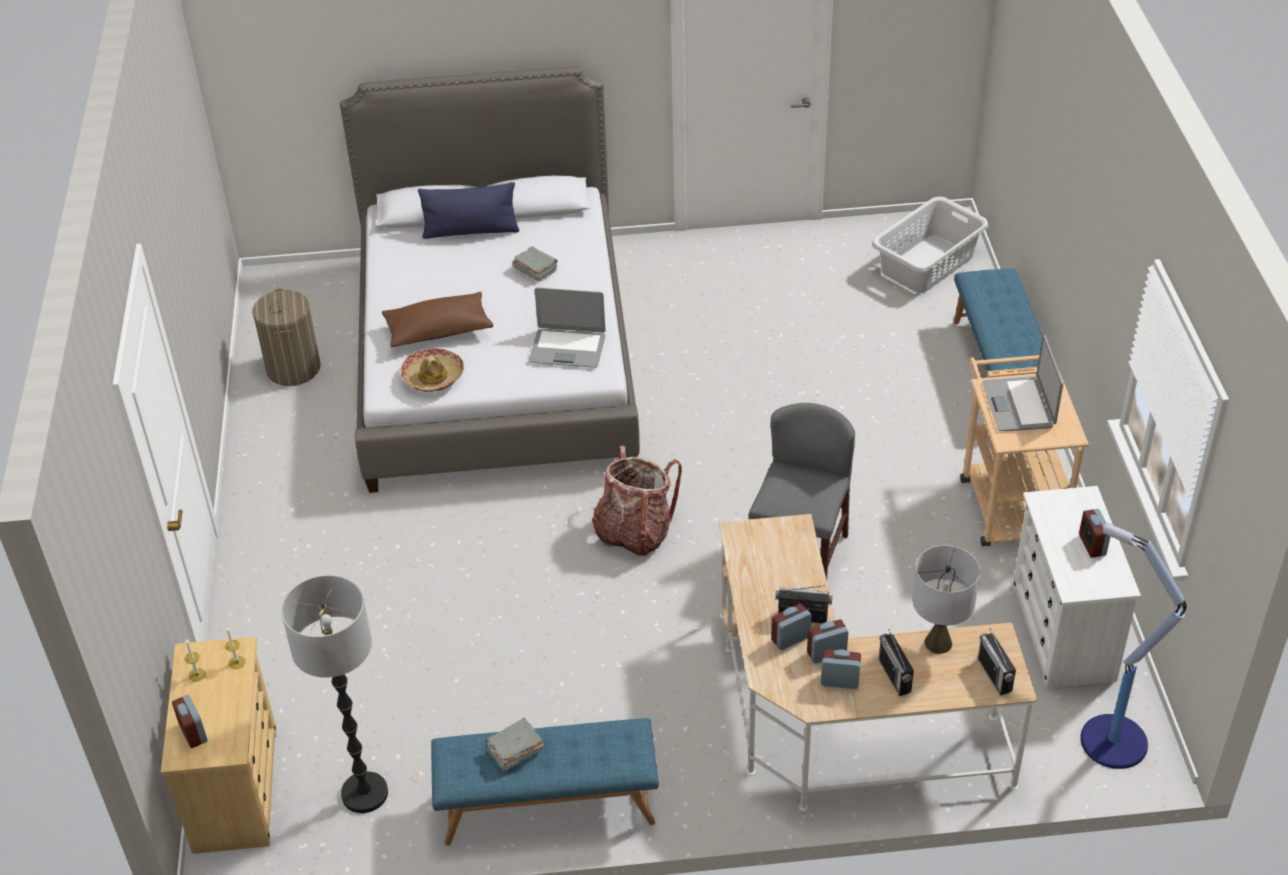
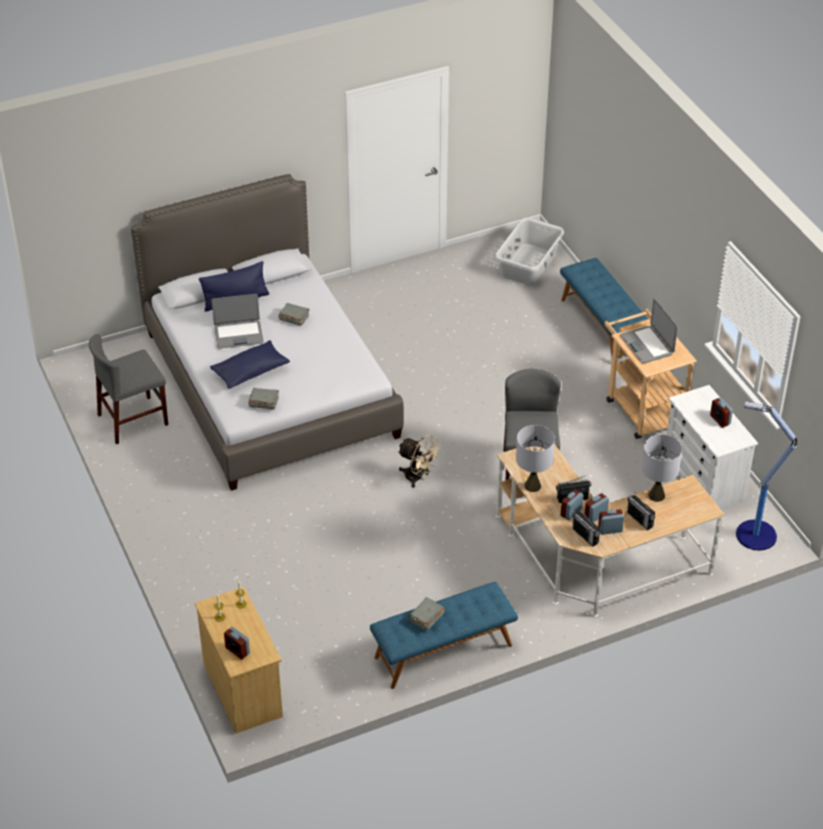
camera: 20 degrees left, 0 degrees up
(293, 368) = (133, 420): laundry basket -> grey chair
(364, 794) = (326, 672): floor lamp -> none
(433, 376) = (263, 403): hat -> grey book
(438, 331) = (250, 372): brown pillow -> blue pillow
(567, 348) = (342, 366): laptop -> laptop (238, 335)
(634, 532) = (418, 477): backpack -> beige fan
(749, 583) = (532, 486): none -> grey table lamp
(994, 675) = (695, 506): radio -> radio (585, 536)

